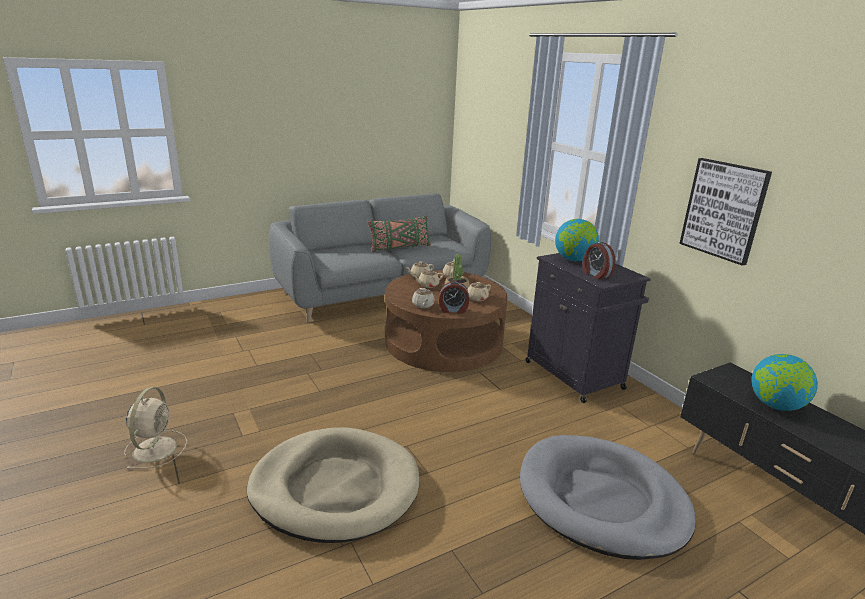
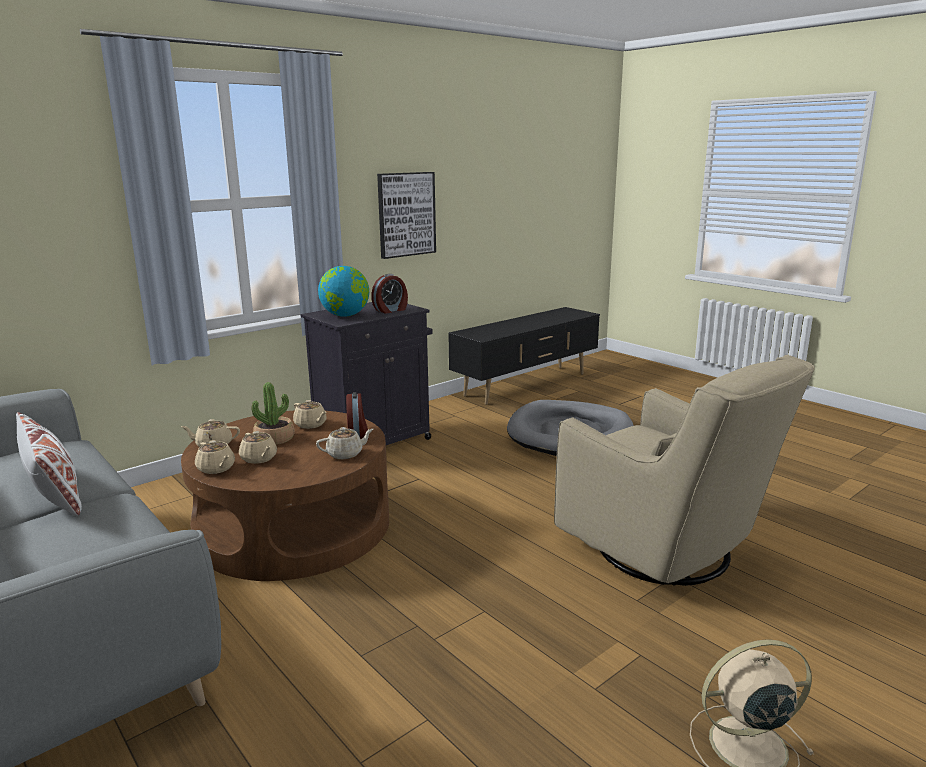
camera: 100 degrees left, 5 degrees down
(335, 488) = (667, 552): beige dog bed -> beige armchair
(399, 247) = (54, 492): green pillow -> white pillow
(775, 405) = (508, 328): globe -> none

